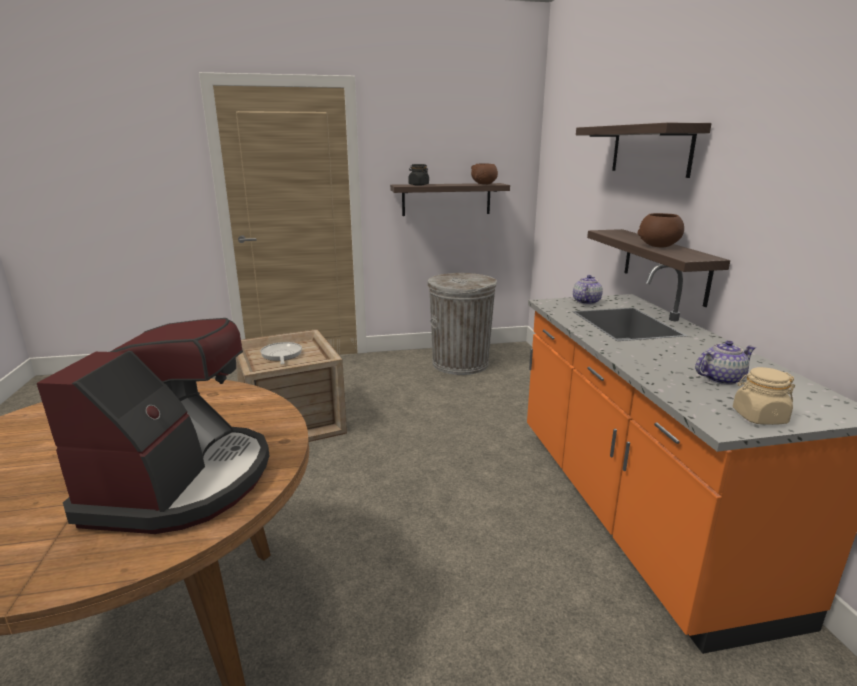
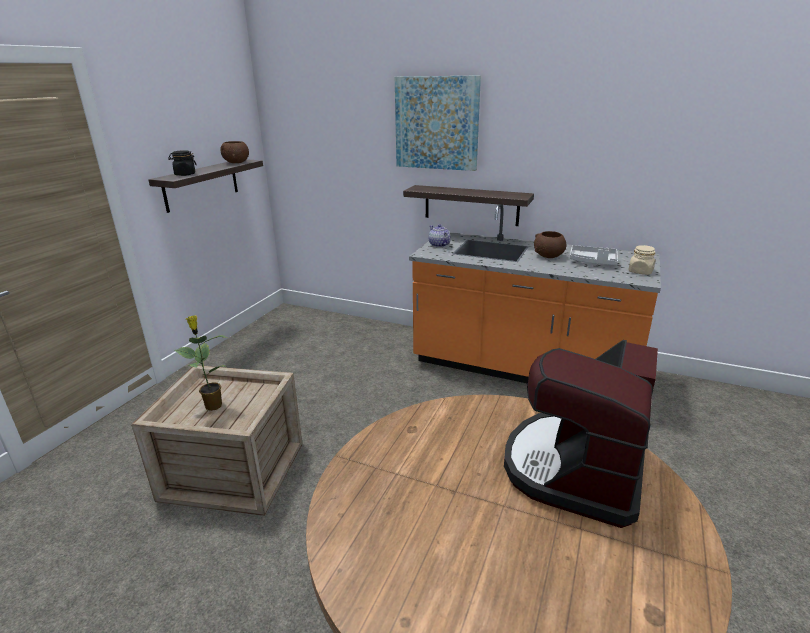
camera: 55 degrees left, 5 degrees up
(182, 482) = (575, 468): coffee machine -> coffee machine turned 105 degrees counterclockwise
(281, 355) = (213, 405): frying pan -> potted plant
(460, 363) = (271, 343): grey trash can -> none
(650, 150) = (436, 123): shelf -> picture
(658, 246) = (479, 192): brown bowl -> brown bowl (549, 256)
(720, 379) = (593, 262): teapot -> grey tray

